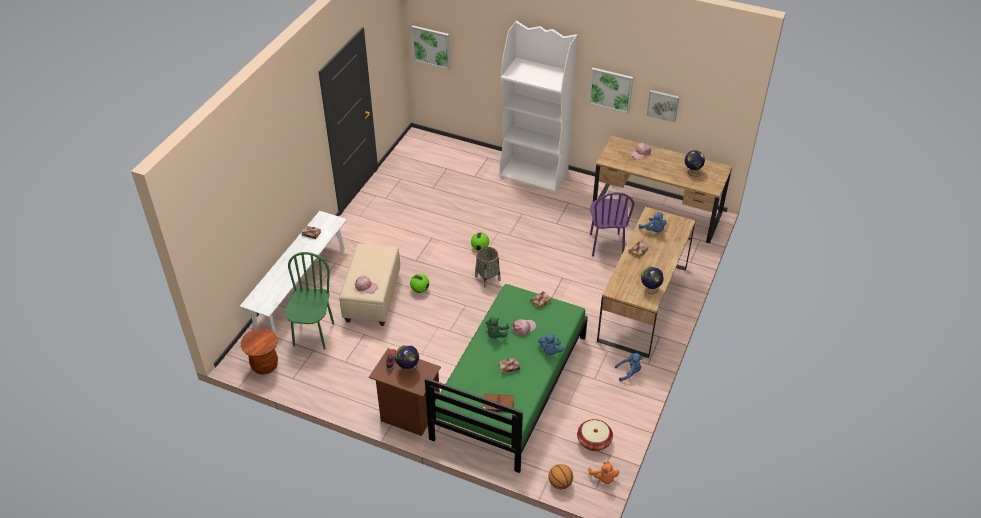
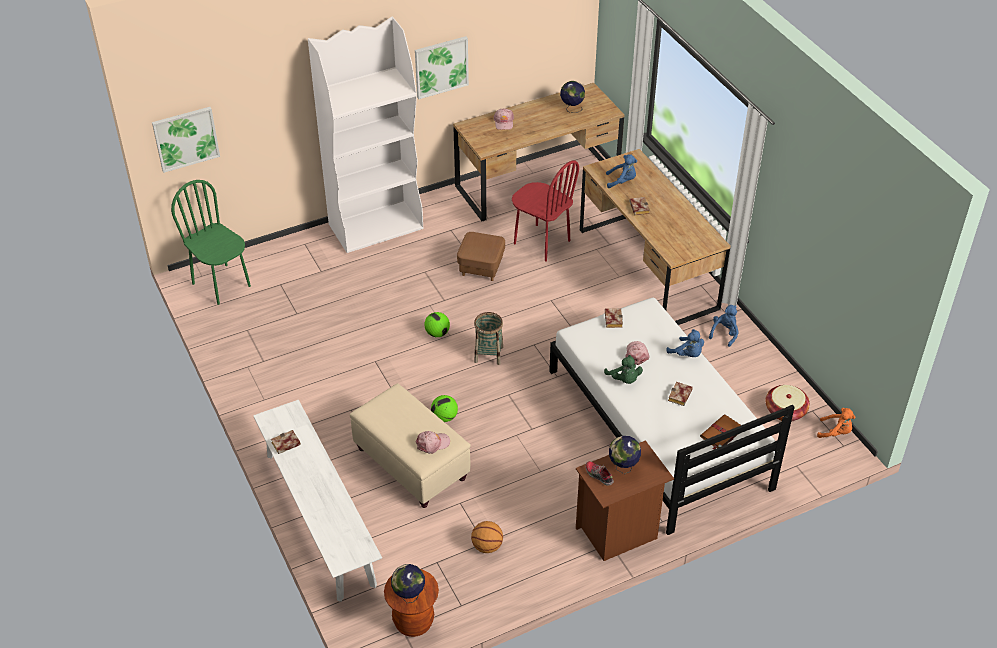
camera: 50 degrees left, 0 degrees up
(313, 334) = (411, 548): green chair -> green chair (222, 284)
(510, 386) = (657, 428): green bed -> white bed
(553, 233) = (481, 267): none -> brown ottoman
(560, 483) = (815, 467): basketball -> basketball (487, 546)
(606, 244) = (541, 242): purple chair -> red chair
(650, 289) = (698, 232): globe -> globe (409, 596)
(663, 105) = (505, 52): picture -> none

